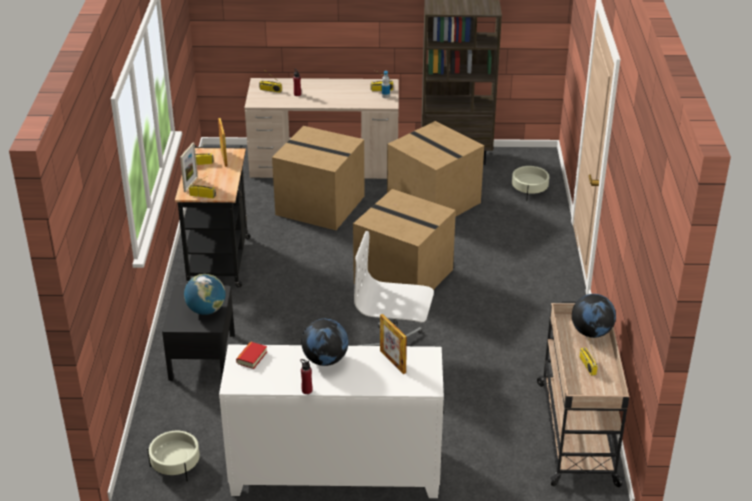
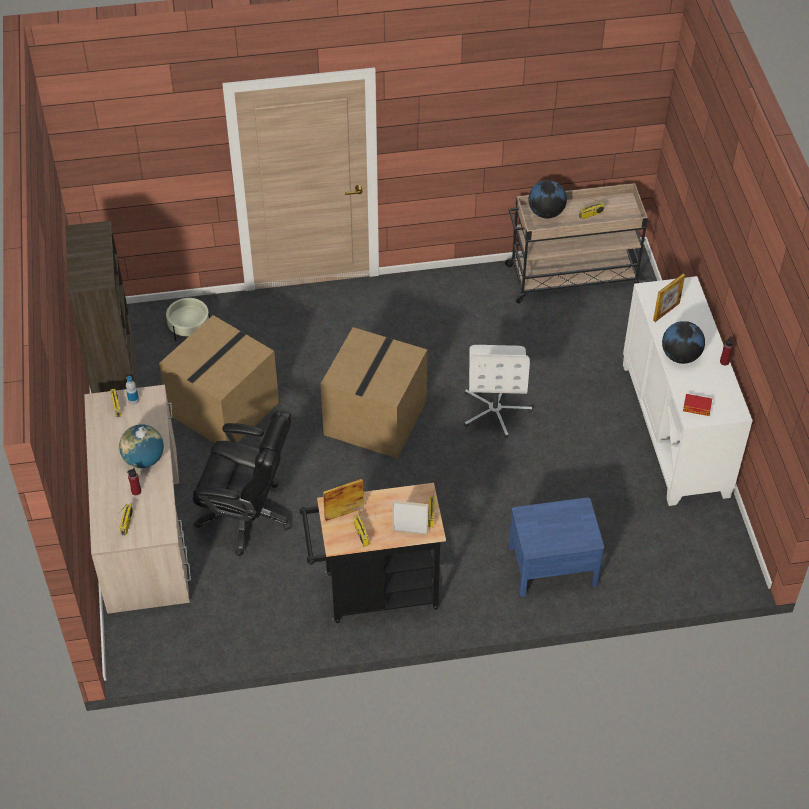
camera: 100 degrees left, 15 degrees up
(175, 465) = (709, 548): beige planter -> none
(202, 356) = (552, 566): black nightstand -> blue nightstand
(206, 310) = (559, 518): globe -> globe (144, 459)
(318, 205) = (247, 516): cardboard box -> black office chair

